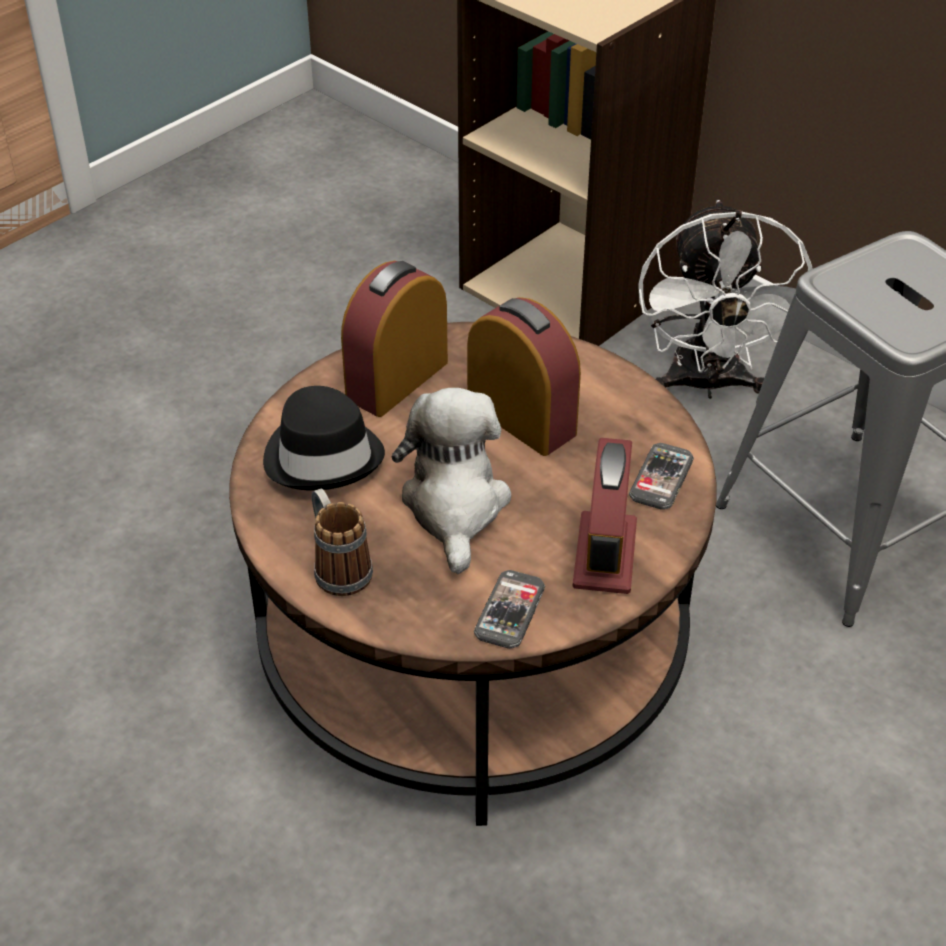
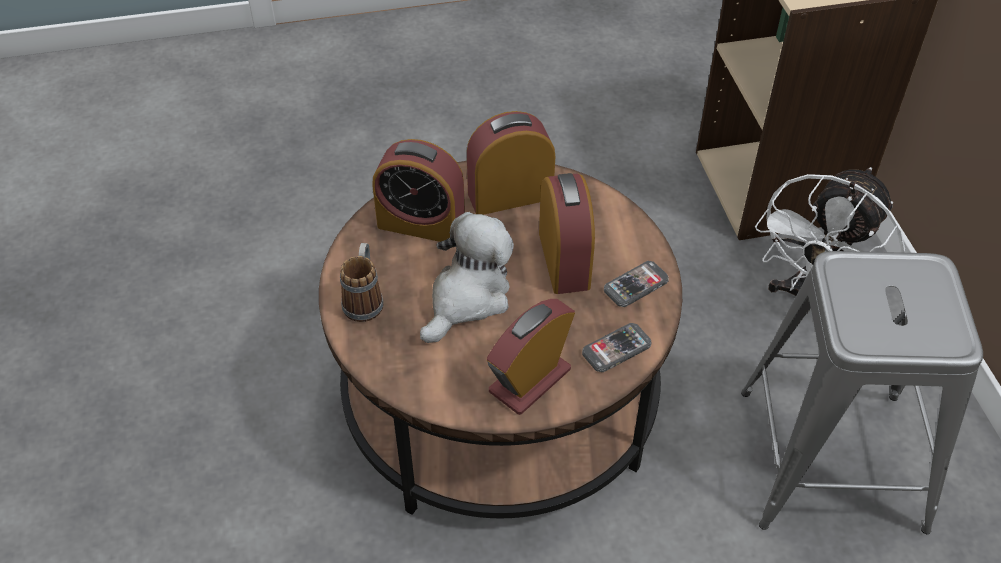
camera: 35 degrees right, 5 degrees up
(323, 456) = (421, 224): black hat -> alarm clock
(509, 611) = (436, 384): phone -> phone (636, 285)

